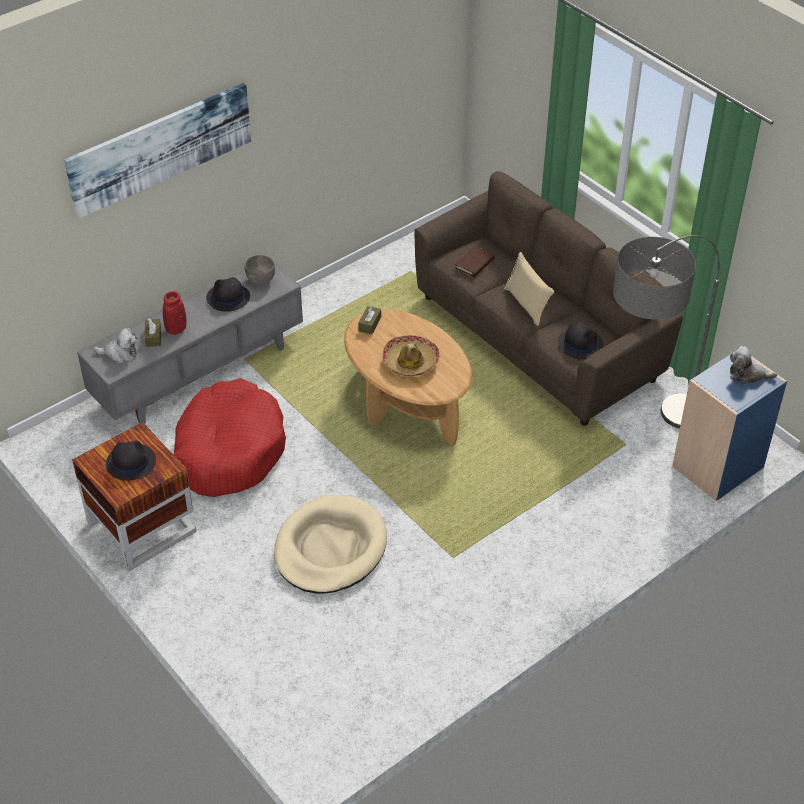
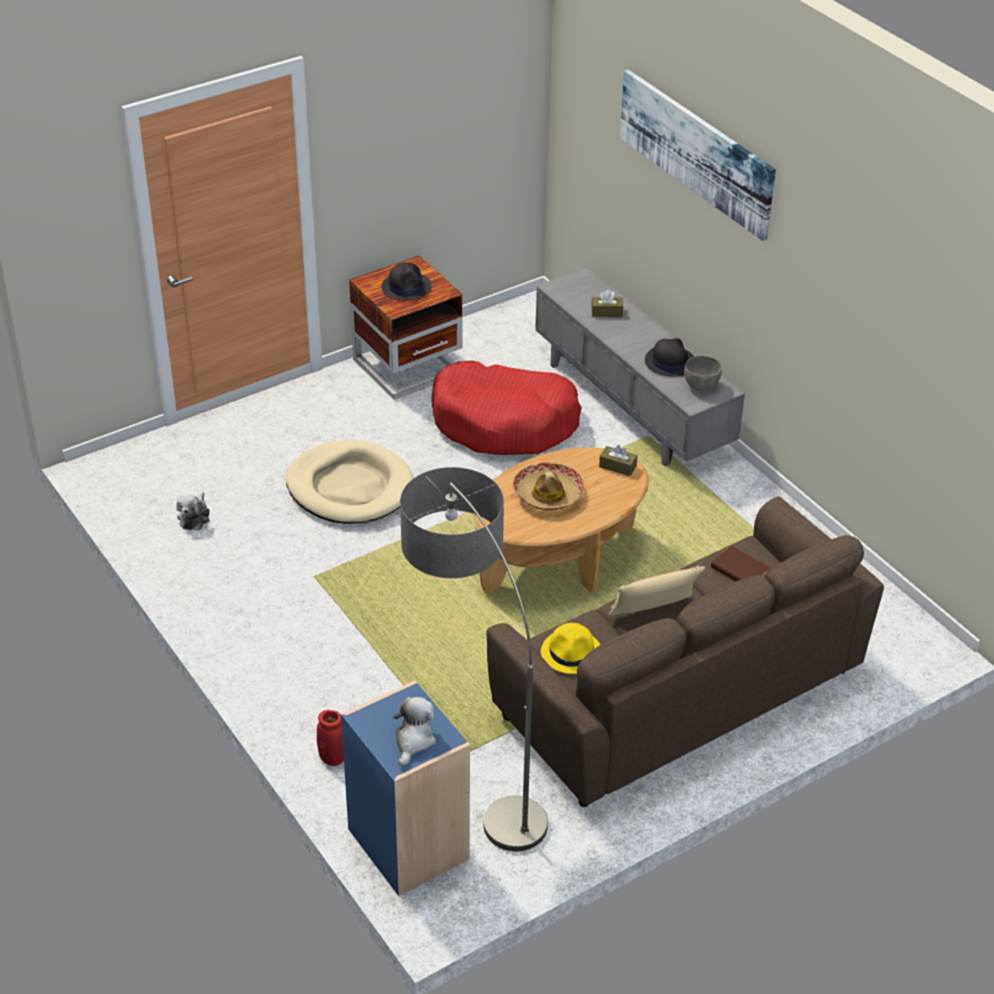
camera: 95 degrees right, 5 degrees down
(120, 353) = (582, 292): plush toy -> plush toy (194, 517)
(176, 329) = (618, 326): red vase -> red vase (333, 757)
(580, 343) = (572, 652): black hat -> yellow hat

